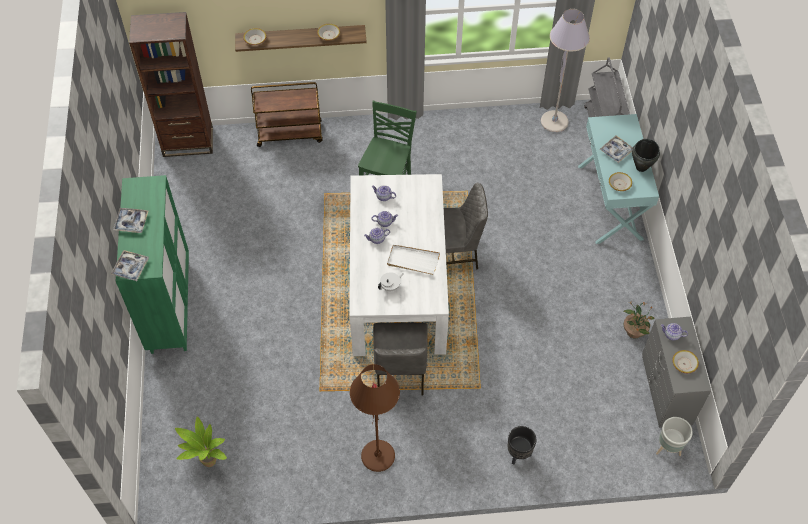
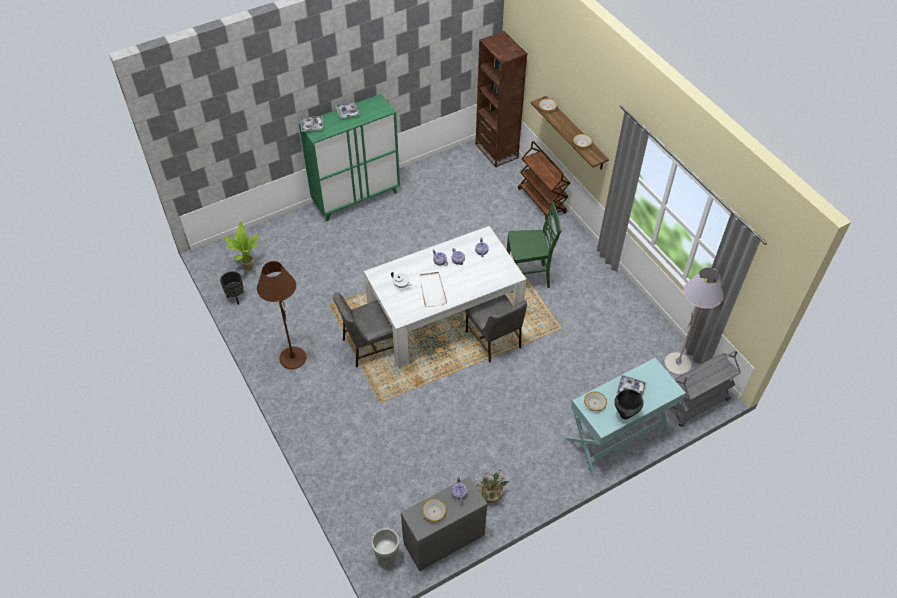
camera: 65 degrees right, 5 degrees down
(519, 454) = (333, 448): black planter -> black planter (236, 298)

